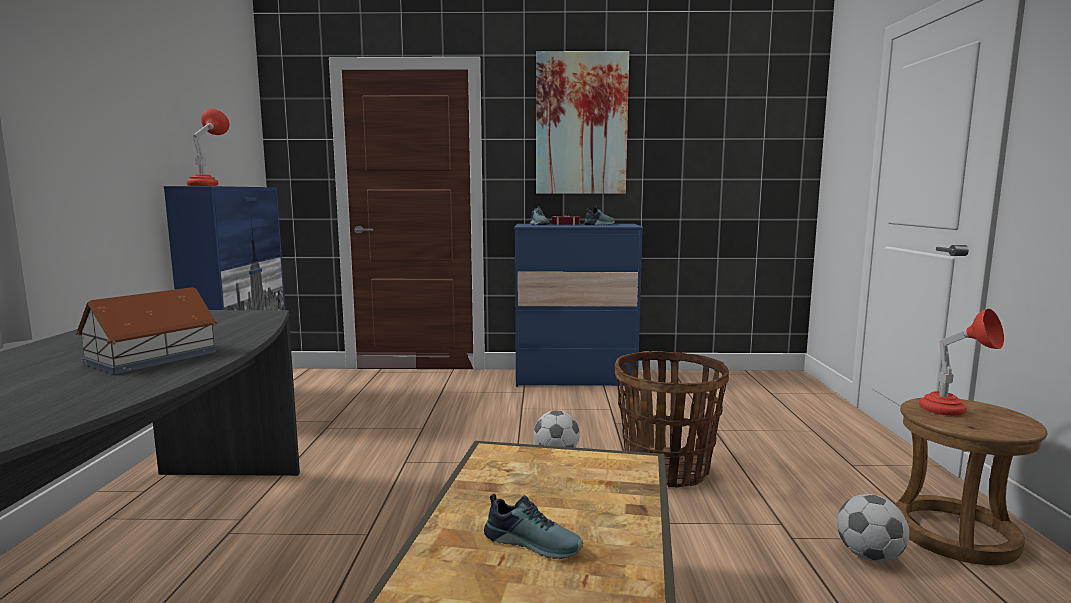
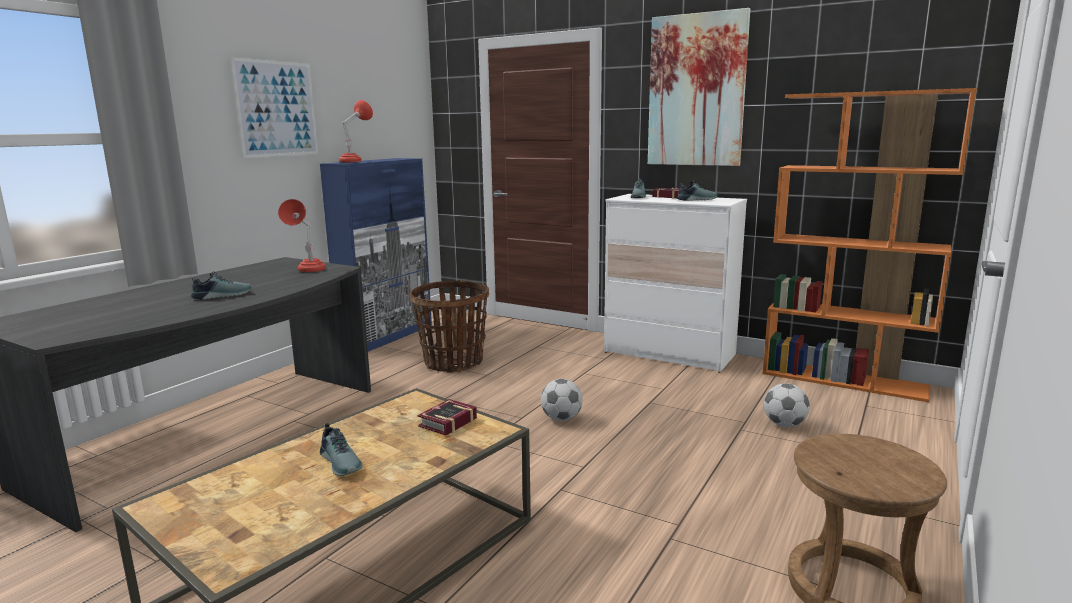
camera: 30 degrees right, 5 degrees up
(112, 106) = (276, 109): none -> picture
(150, 358) = (222, 295): toy house -> shoe
(573, 468) = (445, 423): none -> book
(575, 378) = (669, 354): blue dresser -> white dresser
(667, 470) = (639, 454): basket -> basket (453, 363)
(731, 377) = (844, 380): none -> orange bookcase
(869, 556) = (722, 575): football -> football (784, 424)
(953, 413) = (851, 457): red table lamp -> red table lamp (307, 271)

